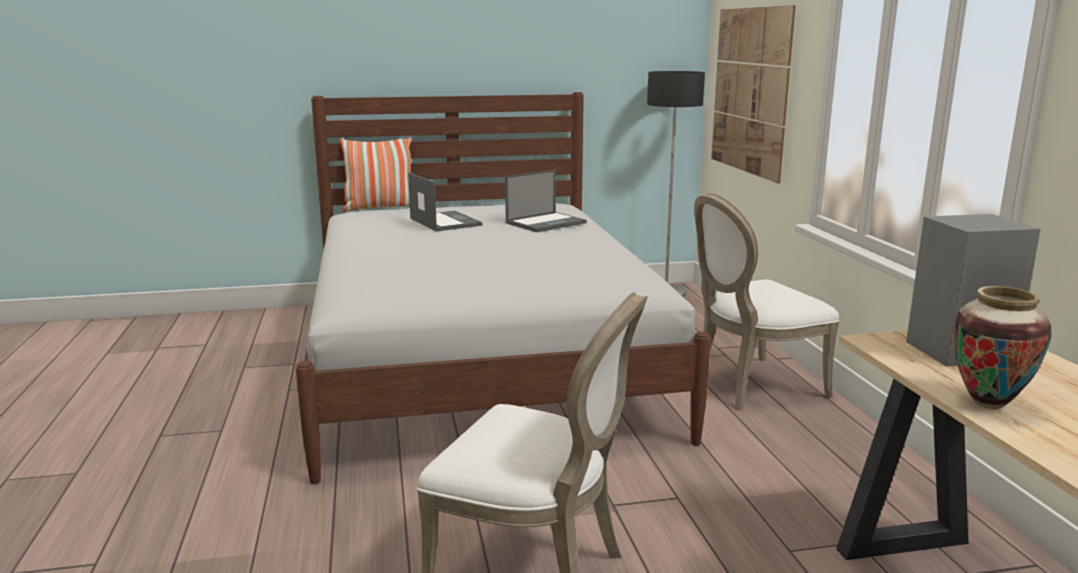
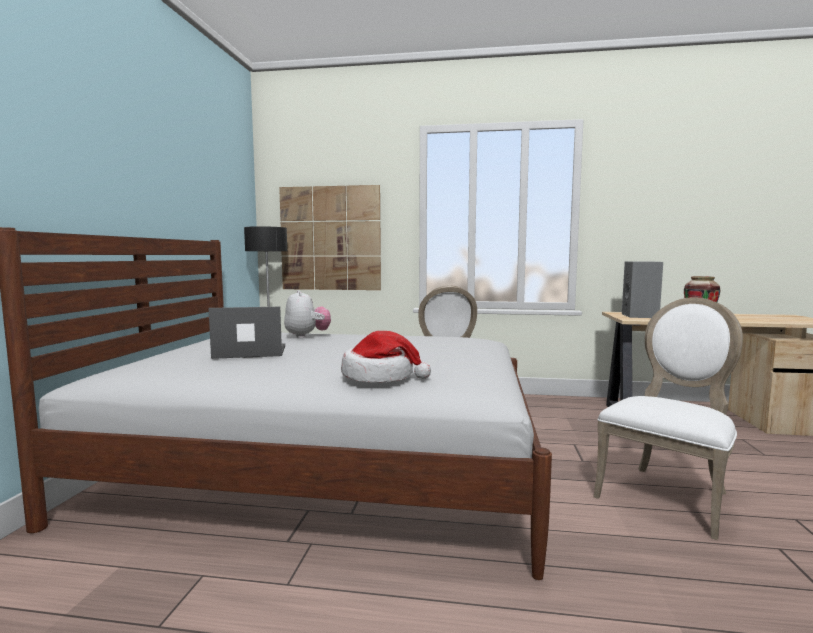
camera: 70 degrees left, 10 degrees down
(370, 265) = (380, 376): none -> hat
(379, 208) = (103, 368): pillow -> none
(546, 223) = (307, 336): laptop -> plush toy

